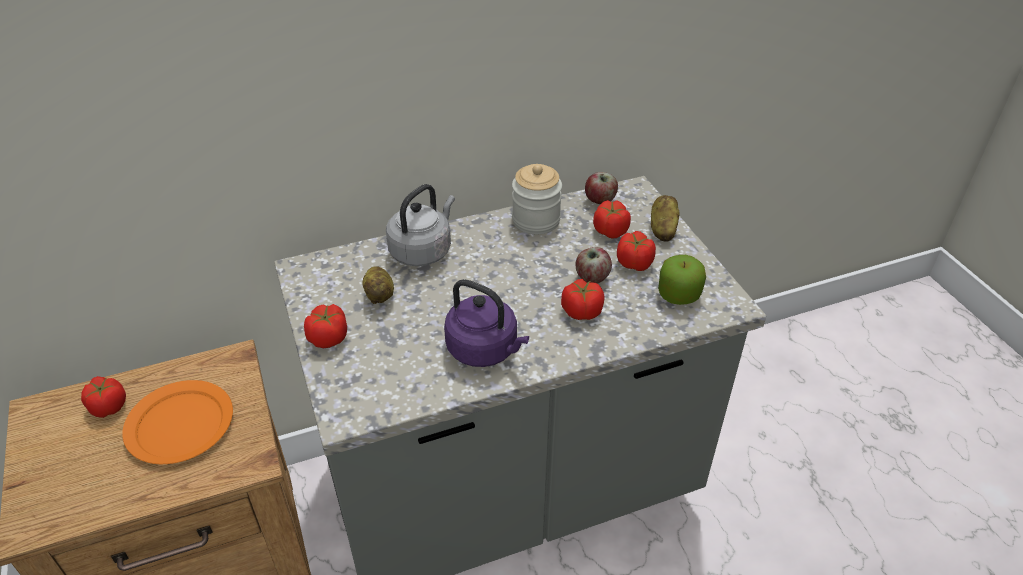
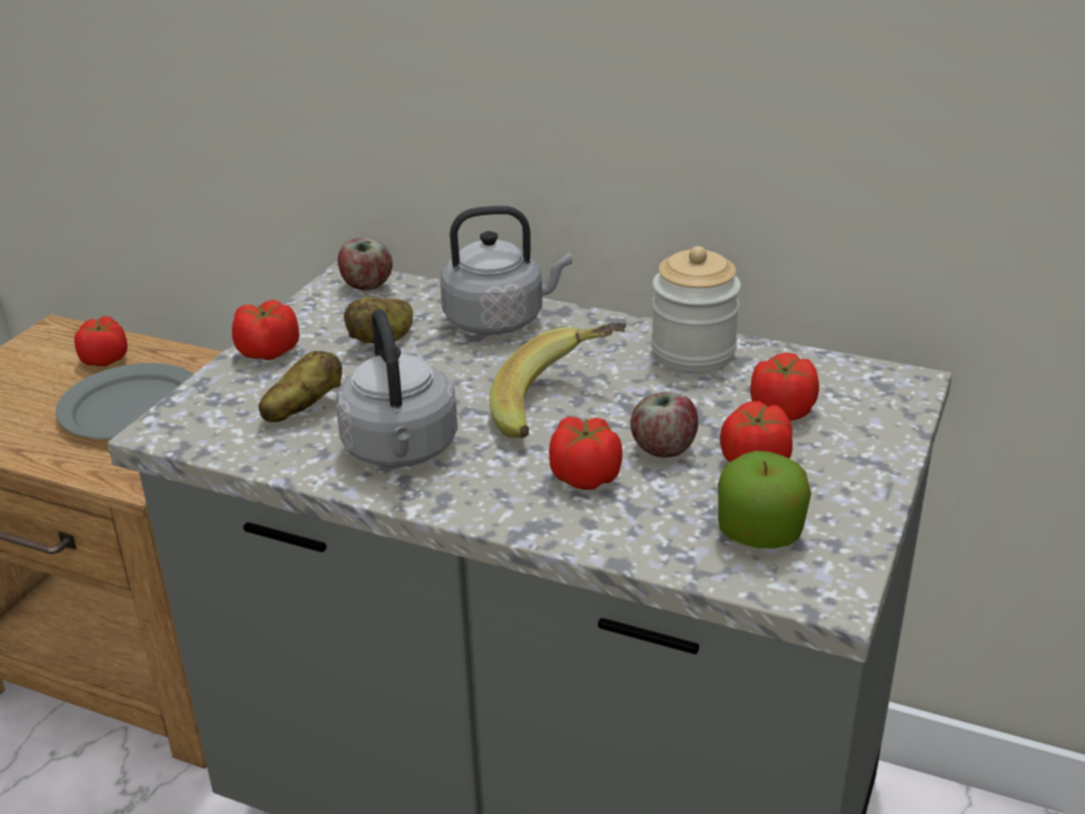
camera: 45 degrees right, 10 degrees down
(179, 425) = (131, 407): orange plate -> grey plate
(485, 350) = (401, 451): purple kettle -> grey kettle
(521, 283) = (559, 407): none -> banana
(600, 200) = (826, 370): apple -> apple (366, 286)
(662, 229) = (869, 446): potato -> potato (303, 409)

